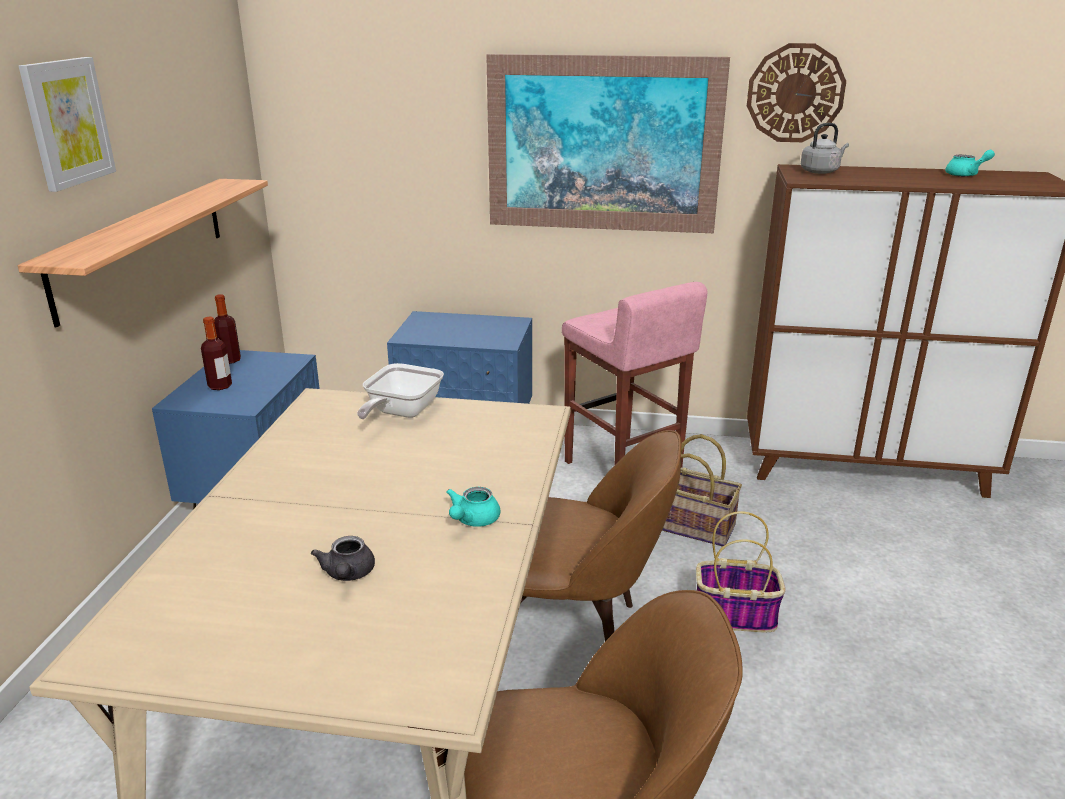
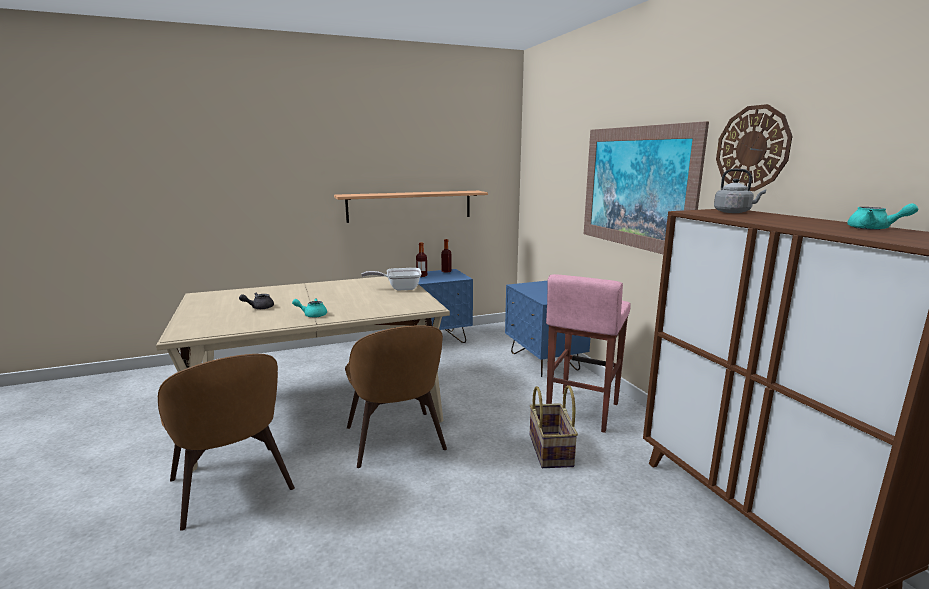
camera: 60 degrees right, 10 degrees down
(67, 122) = (377, 148): picture -> none
(735, 615) = (470, 489): basket -> none

